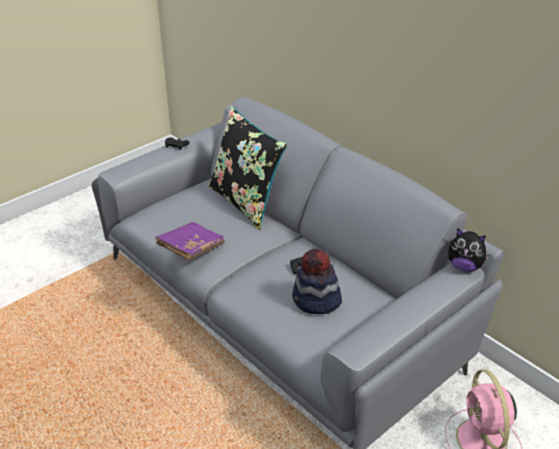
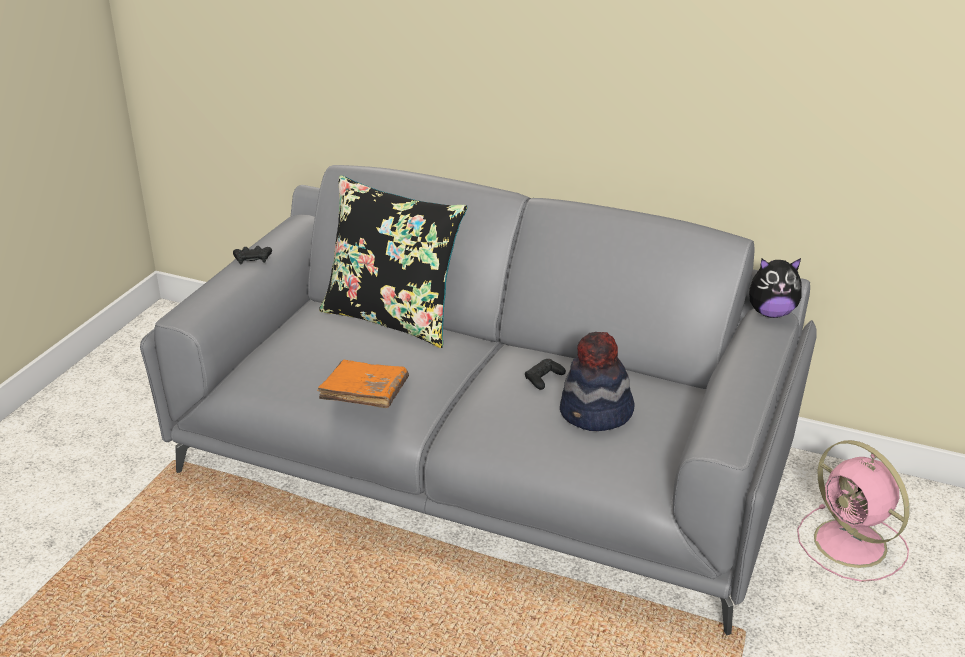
camera: 25 degrees left, 5 degrees down
(191, 249) = (364, 398): purple book -> orange book

